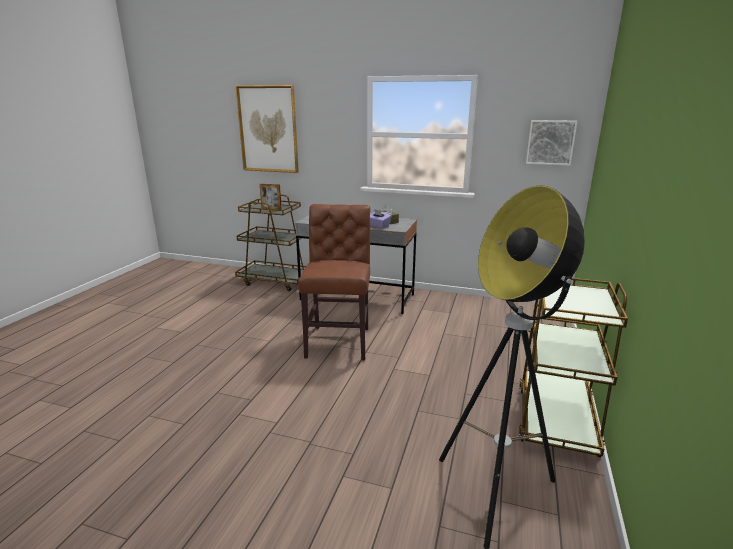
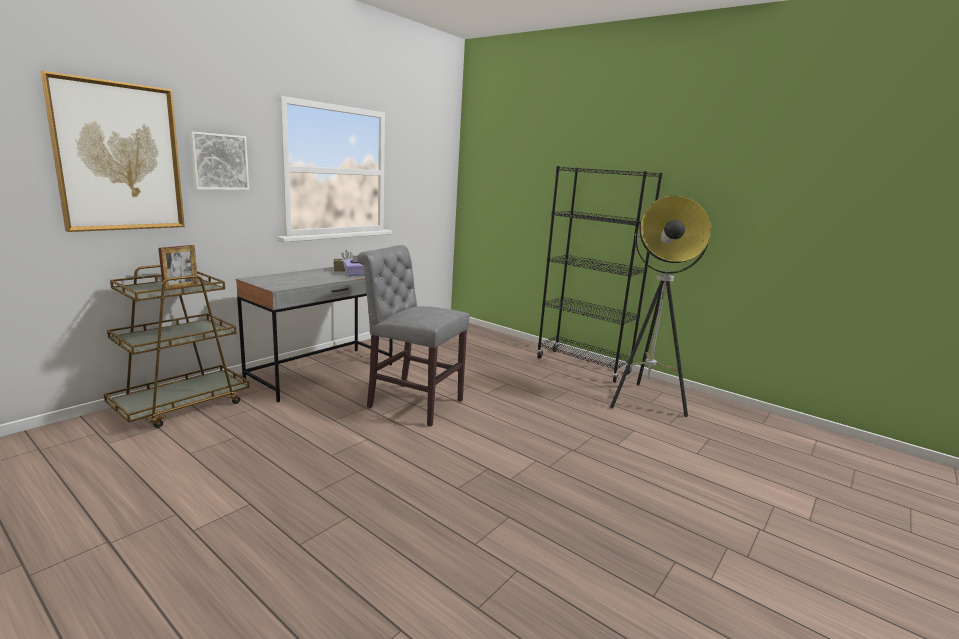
camera: 70 degrees left, 5 degrees down
(339, 340) = (411, 403): brown chair -> grey chair
(550, 142) = (434, 178): picture -> picture (218, 161)
(556, 419) = (583, 366): brown cart -> black bookcase

